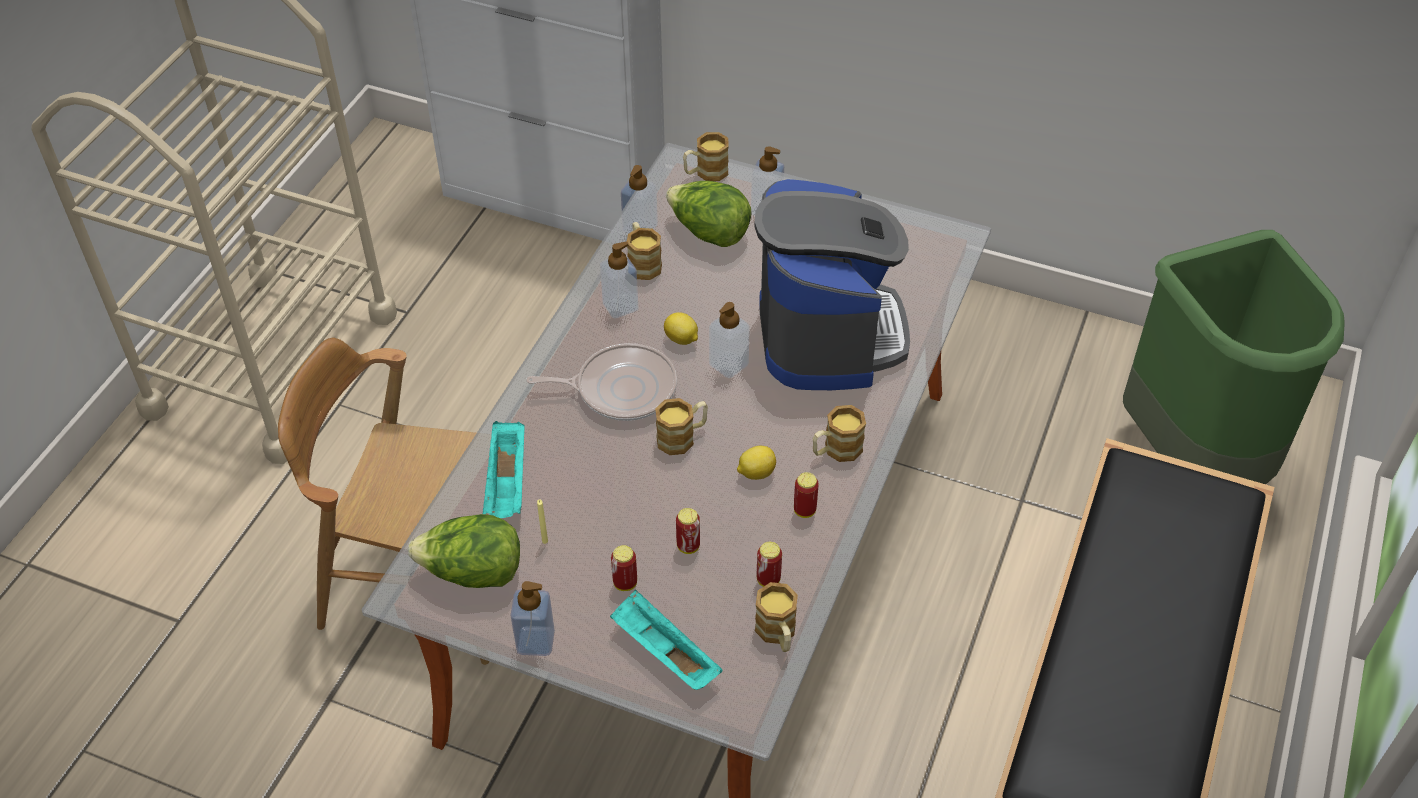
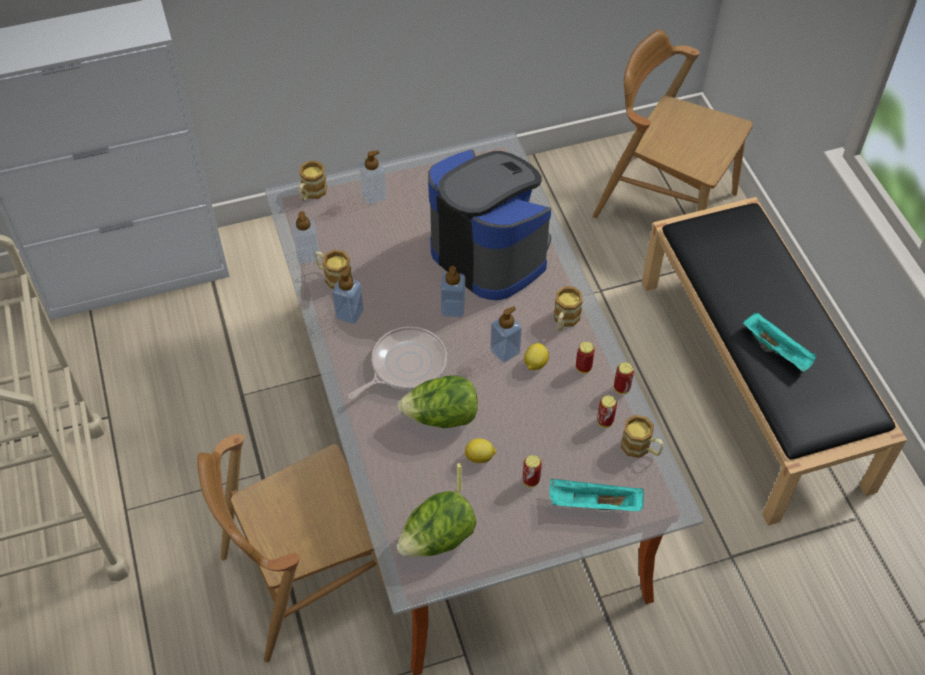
camera: 40 degrees left, 5 degrees up
(507, 484) = (399, 471): turquoise tray -> turquoise tray (777, 350)
(535, 641) = (517, 551): soap dispenser -> soap dispenser (505, 351)
(681, 339) = (409, 311): lemon -> lemon (480, 457)
(682, 437) = (472, 371): mug -> none
(688, 546) = (542, 433): can -> can (621, 388)
(709, 233) = (355, 232): lettuce -> lettuce (441, 417)
(1197, 455) = (664, 205): green trash can -> brown chair

